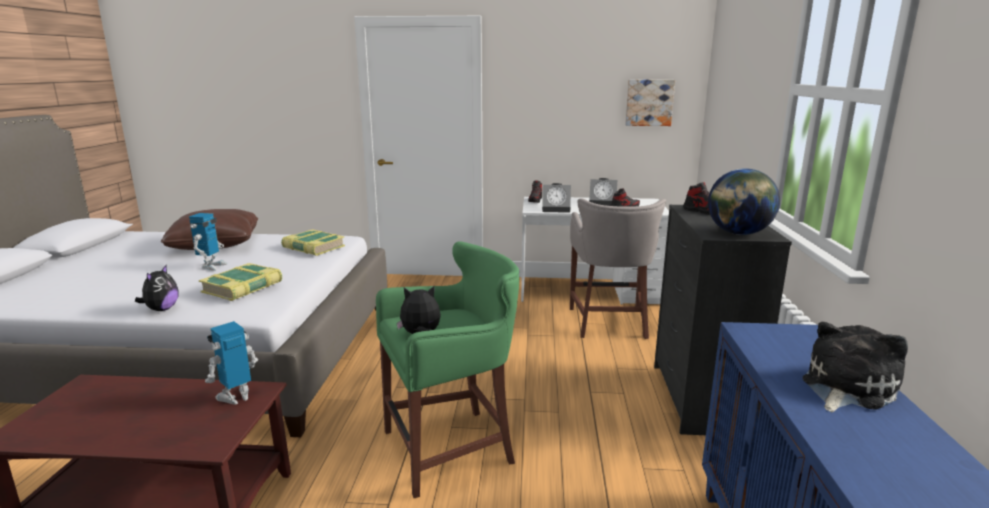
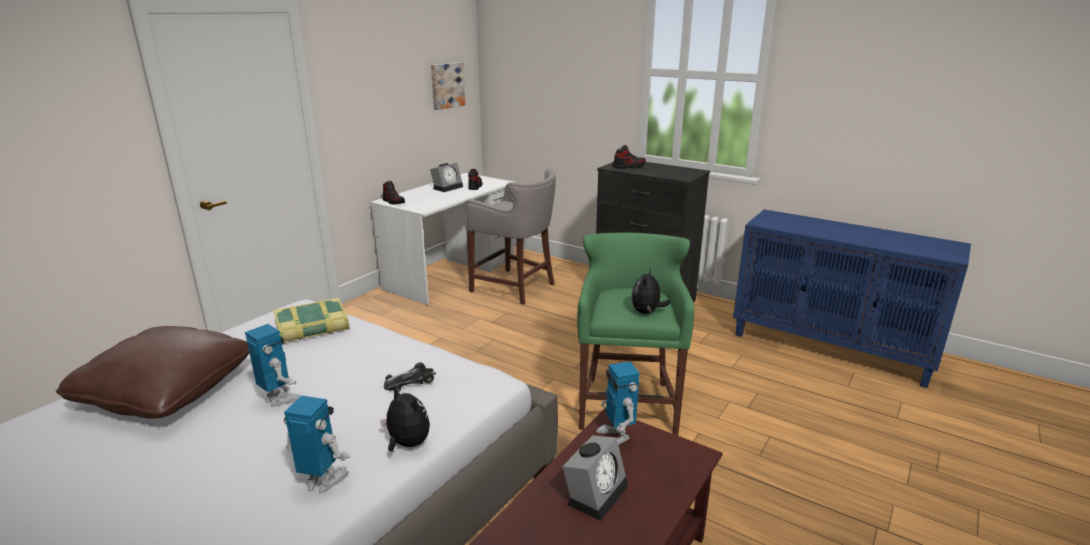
camera: 60 degrees left, 5 degrees up
(116, 300) = (323, 482): none -> toy robot
(243, 288) = (410, 381): book -> toy car
(557, 209) = (438, 203): alarm clock -> alarm clock (596, 492)
(738, 233) = (684, 173): globe -> none
(845, 387) = (832, 227): plush toy -> none

